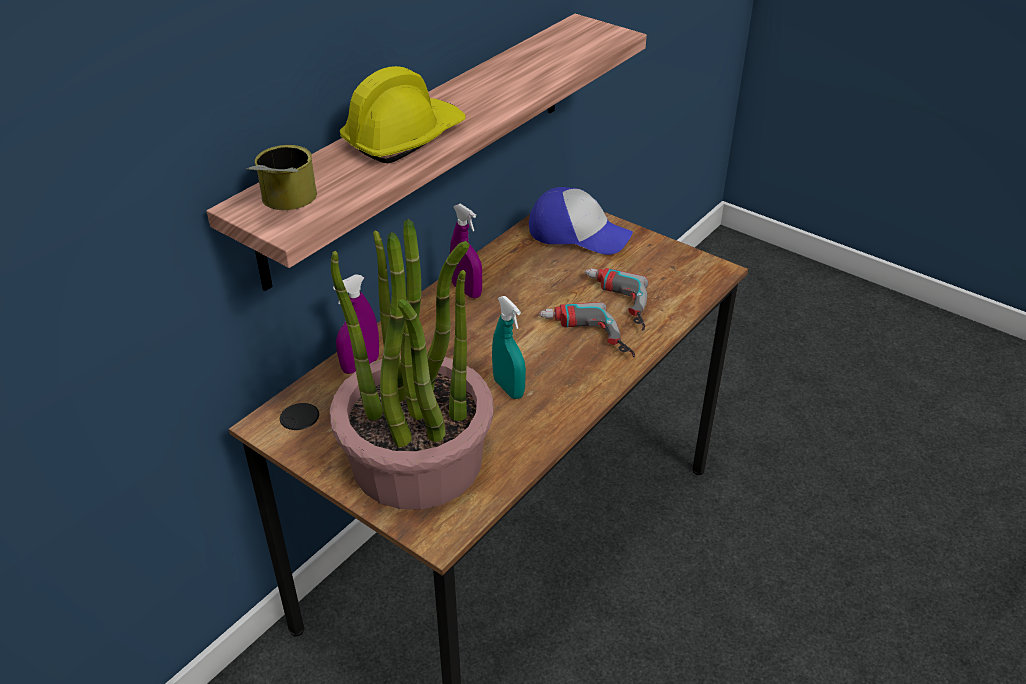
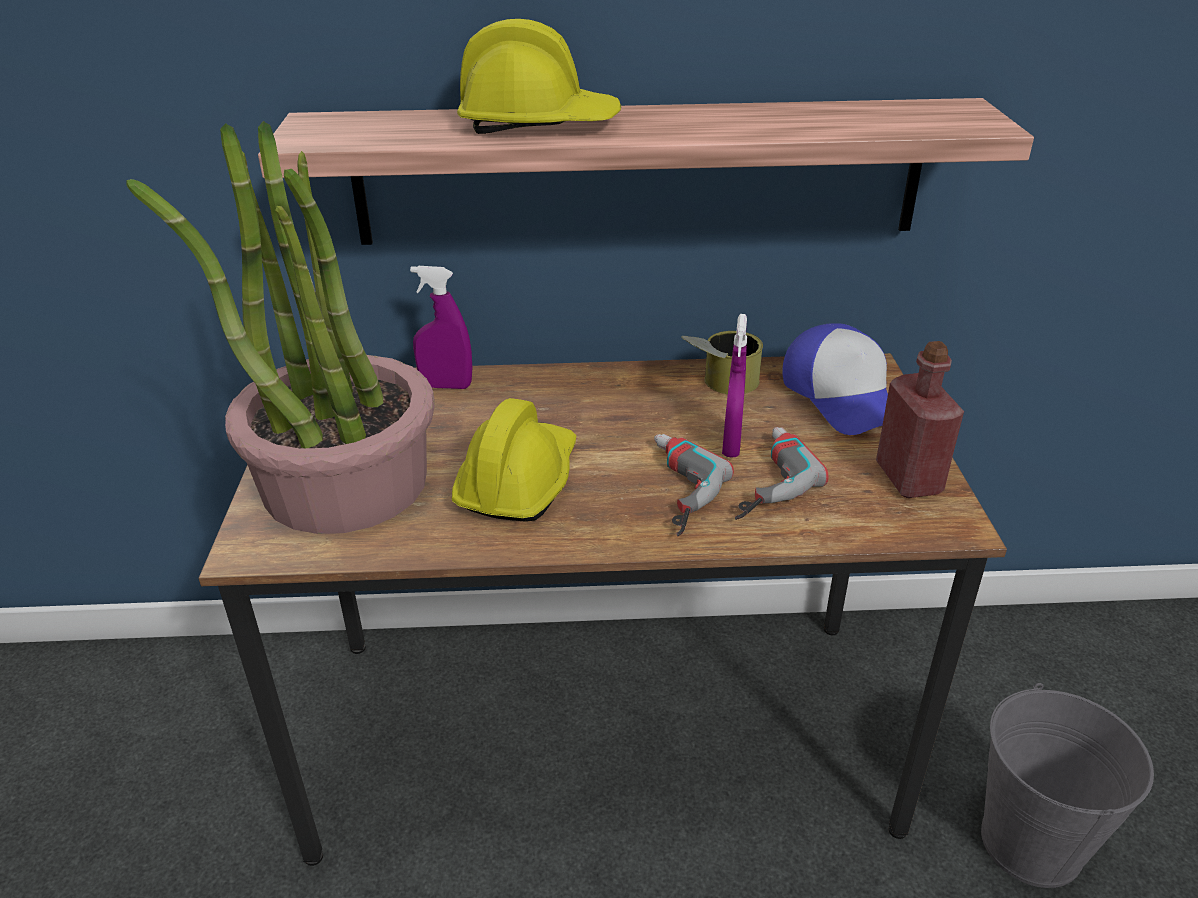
camera: 50 degrees right, 5 degrees down
(285, 205) = (336, 128): can -> can (718, 386)
(466, 290) = (637, 383): purple spray bottle -> purple spray bottle (731, 445)
(508, 388) = (518, 482): turquoise spray bottle -> yellow hard hat
(669, 260) = (908, 478): none -> red bottle
(748, 430) = (1031, 842): none -> grey bucket

